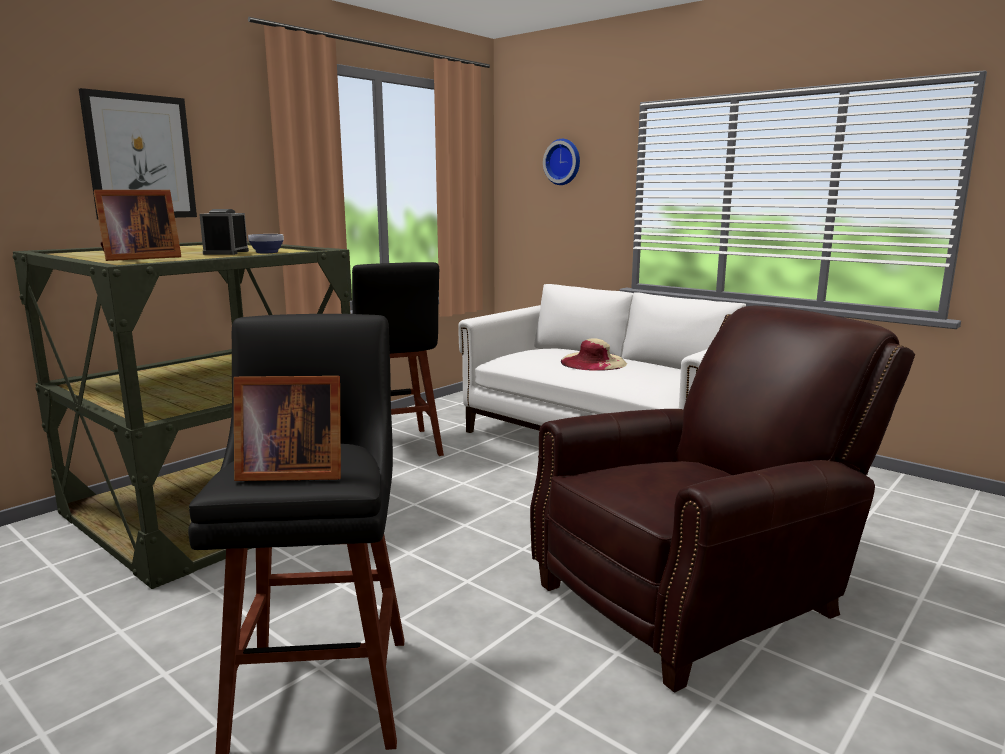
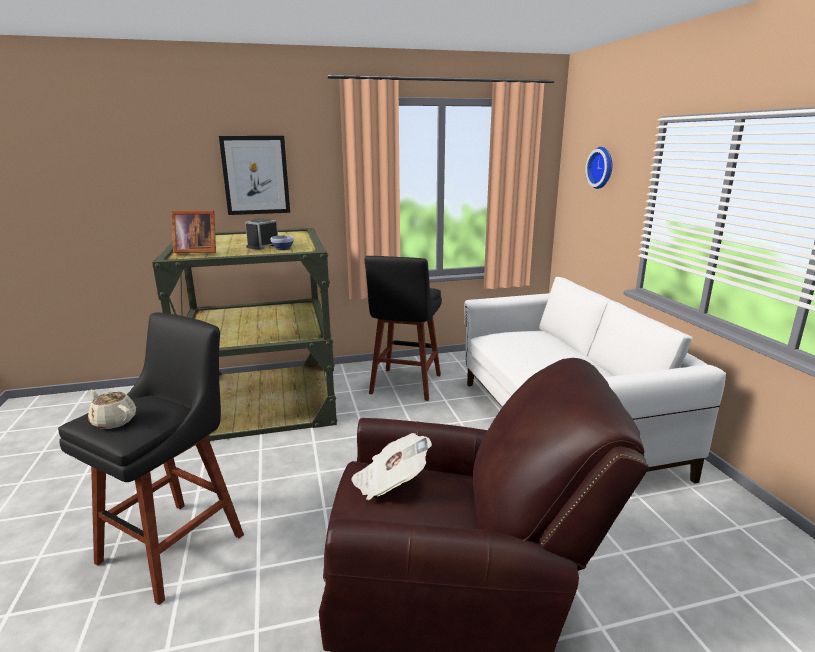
camera: 35 degrees right, 5 degrees up
(289, 472) = (113, 421): picture frame -> beige teapot
(593, 362) = (550, 357): beige hat -> none
(637, 472) = (390, 483): none -> newspaper

